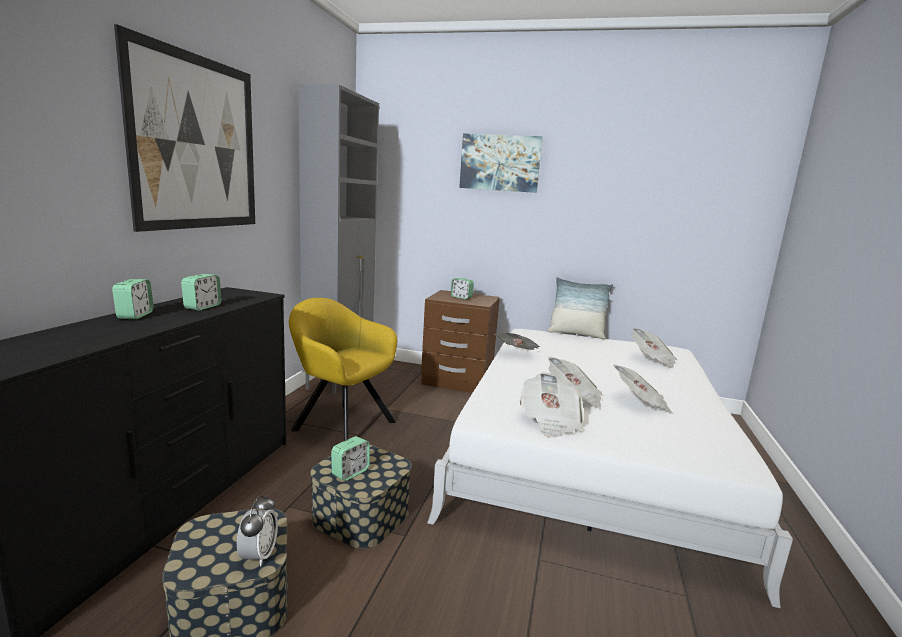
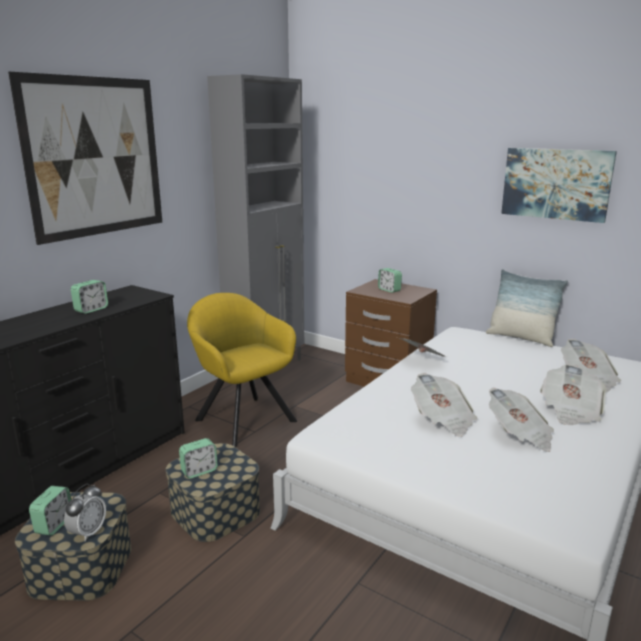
camera: 20 degrees right, 5 degrees up
(135, 315) = (33, 318): alarm clock -> alarm clock (54, 524)
(500, 163) = (436, 135): picture -> picture (556, 184)
(550, 421) = (391, 446): newspaper -> newspaper (570, 411)

